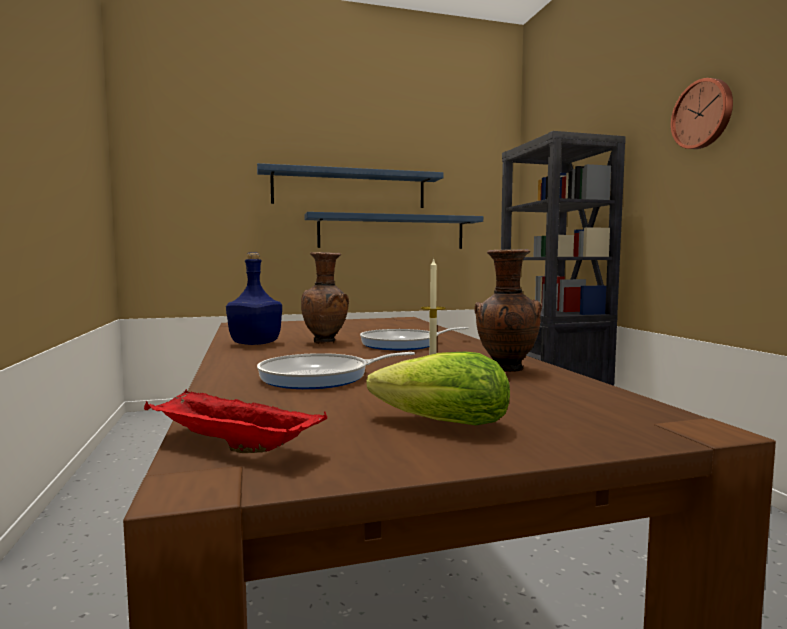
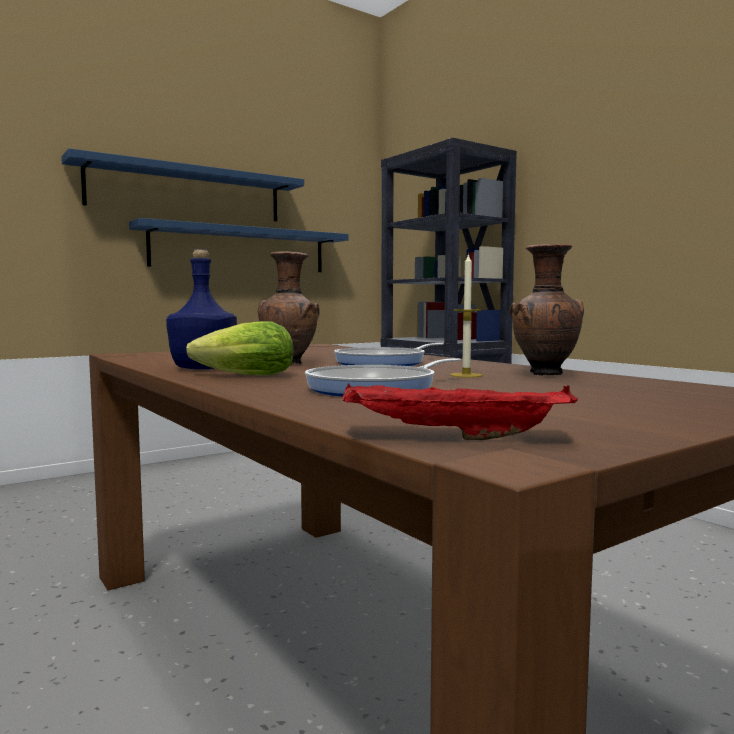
camera: 20 degrees left, 0 degrees up
(434, 423) = (594, 409): lettuce -> lettuce (240, 376)
(703, 114) = (600, 133): wall clock -> none

